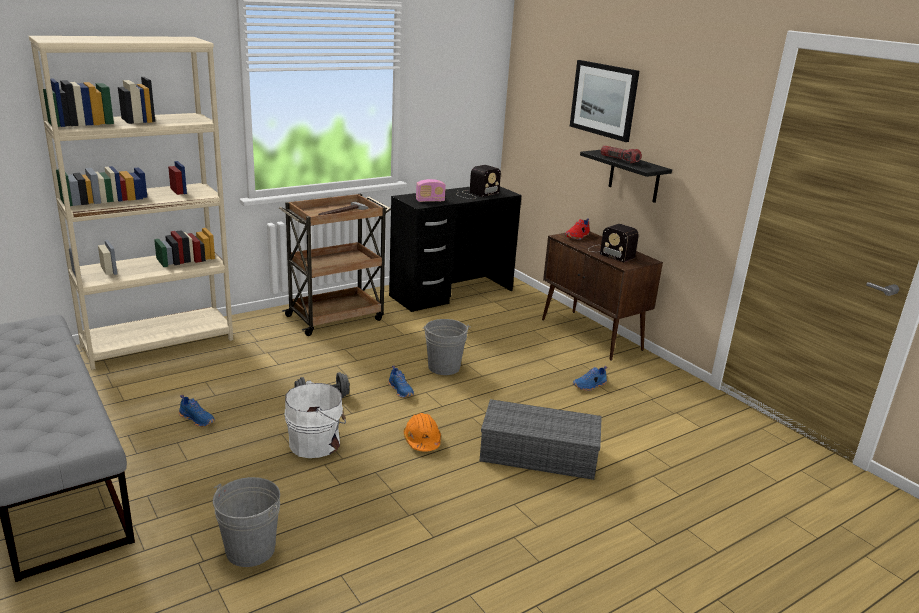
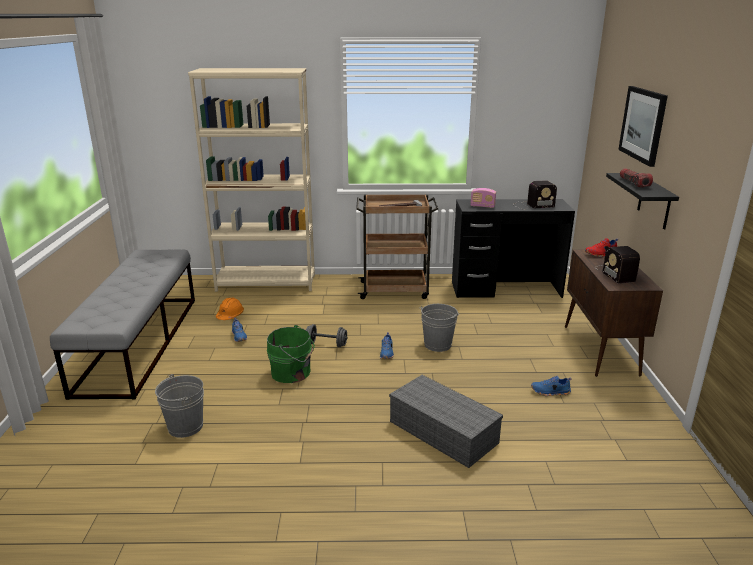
camera: 35 degrees right, 0 degrees up
(317, 443) = (292, 373): white bucket -> green bucket
(422, 440) = (363, 393): orange hard hat -> orange hard hat (230, 315)

